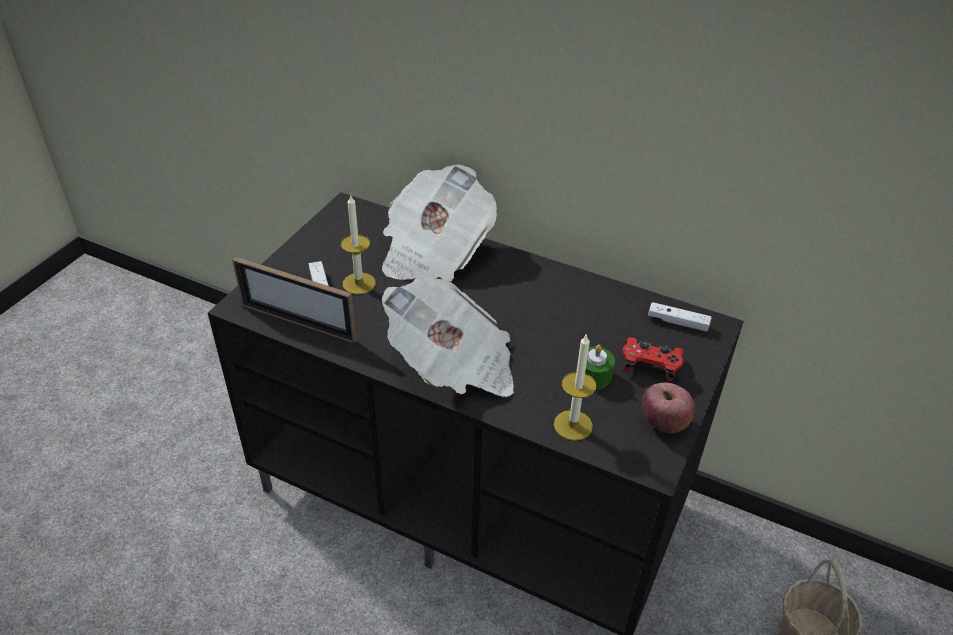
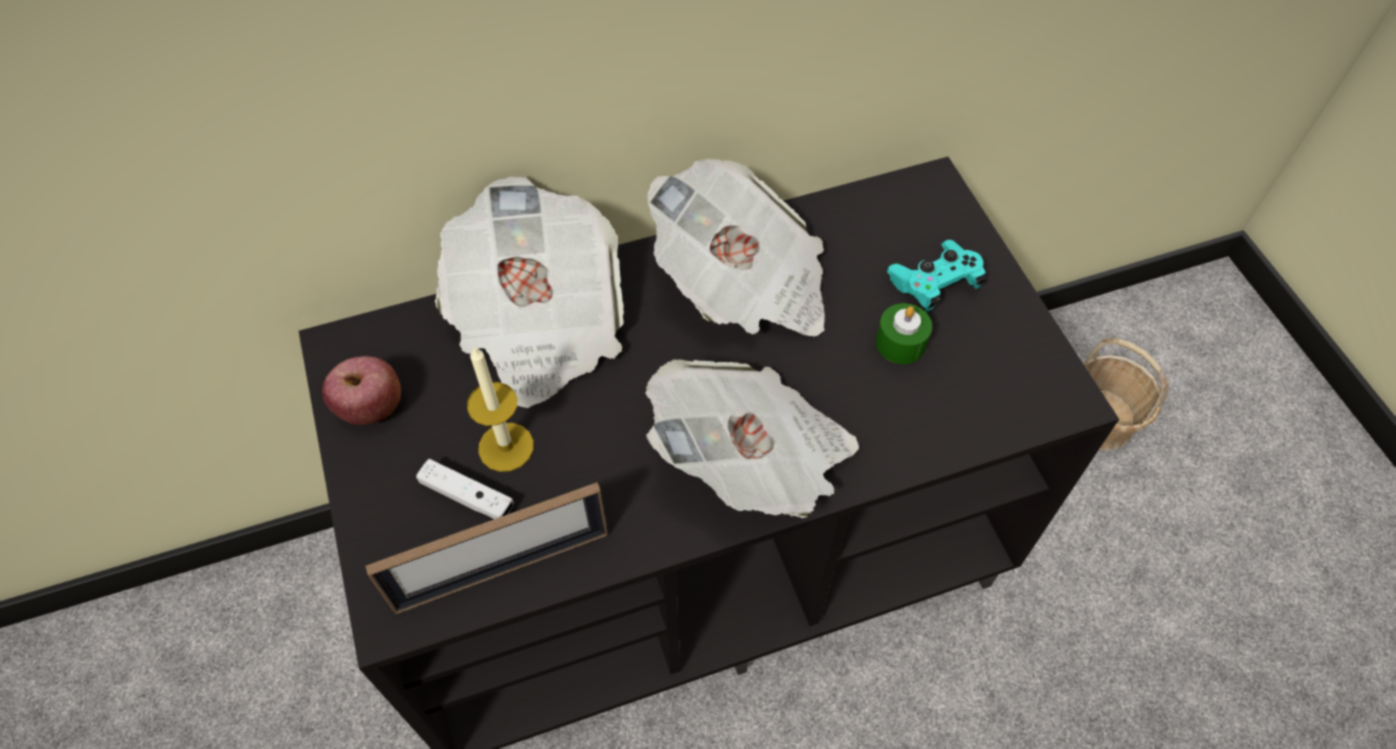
camera: 45 degrees left, 15 degrees up
(548, 299) = (743, 284): none -> newspaper
(573, 425) = (952, 422): candle -> none
(650, 366) = (934, 284): red game controller -> turquoise game controller
(664, 423) = (1022, 342): apple -> apple (372, 408)
(678, 322) = (897, 208): white game controller -> none

